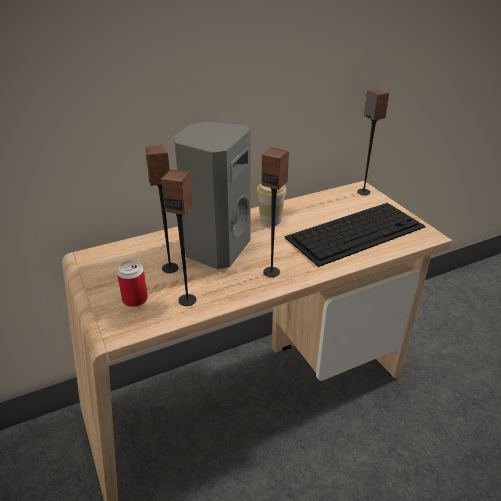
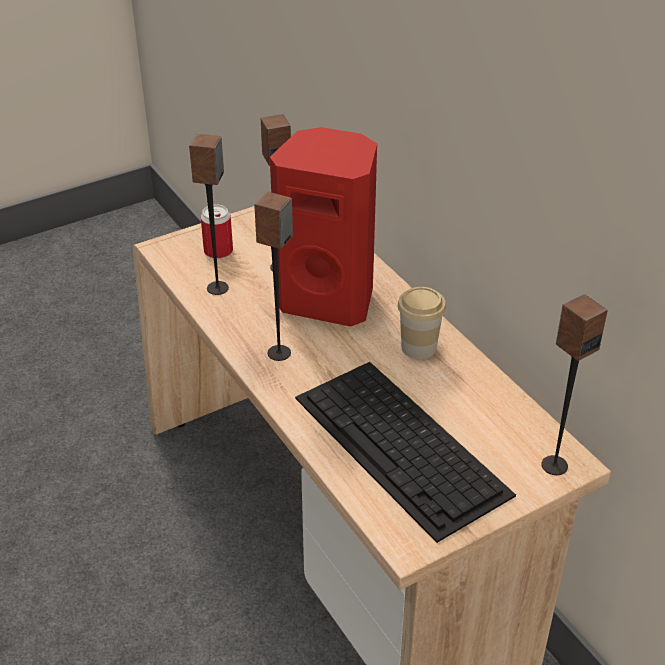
camera: 85 degrees right, 5 degrees up
(215, 249) = (328, 299): grey speaker -> red speaker

